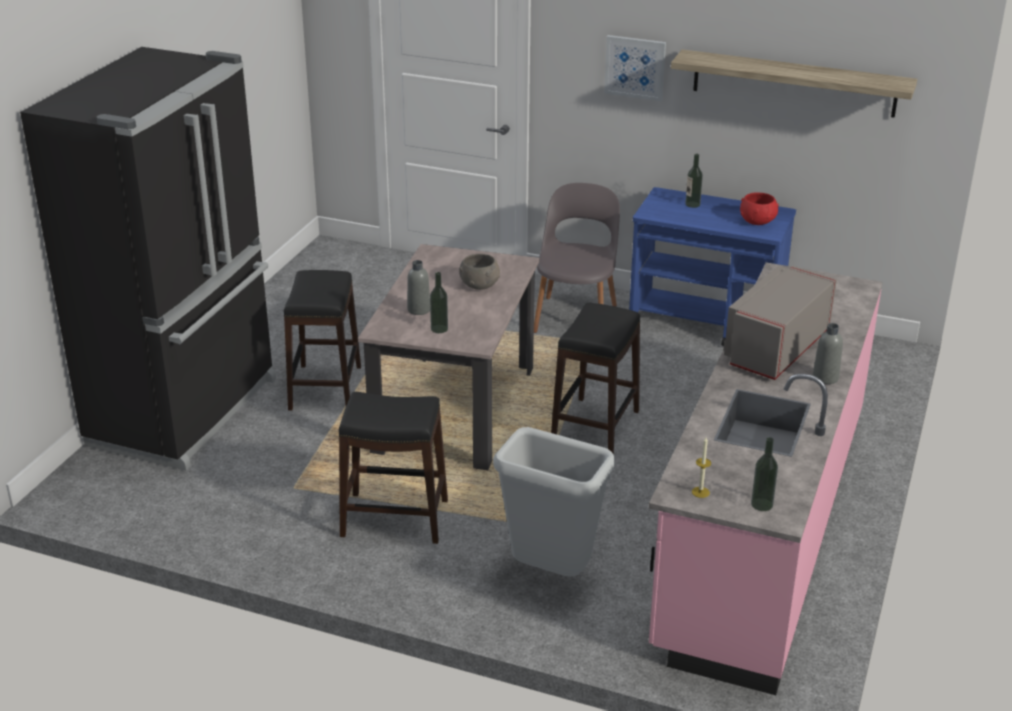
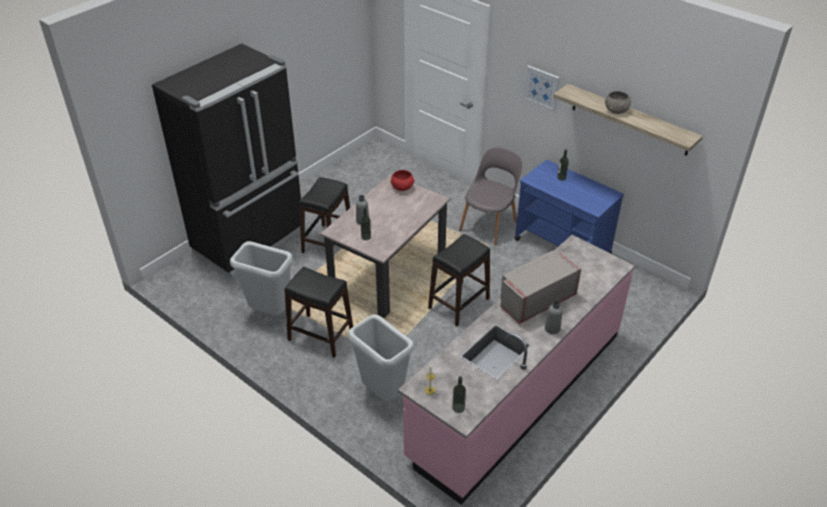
camera: 20 degrees right, 10 degrees up
(282, 506) = (269, 313): none -> grey trash can
(479, 284) = (405, 210): grey bowl -> grey bowl (616, 110)
(758, 221) = (594, 198): red bowl -> red bowl (402, 187)

